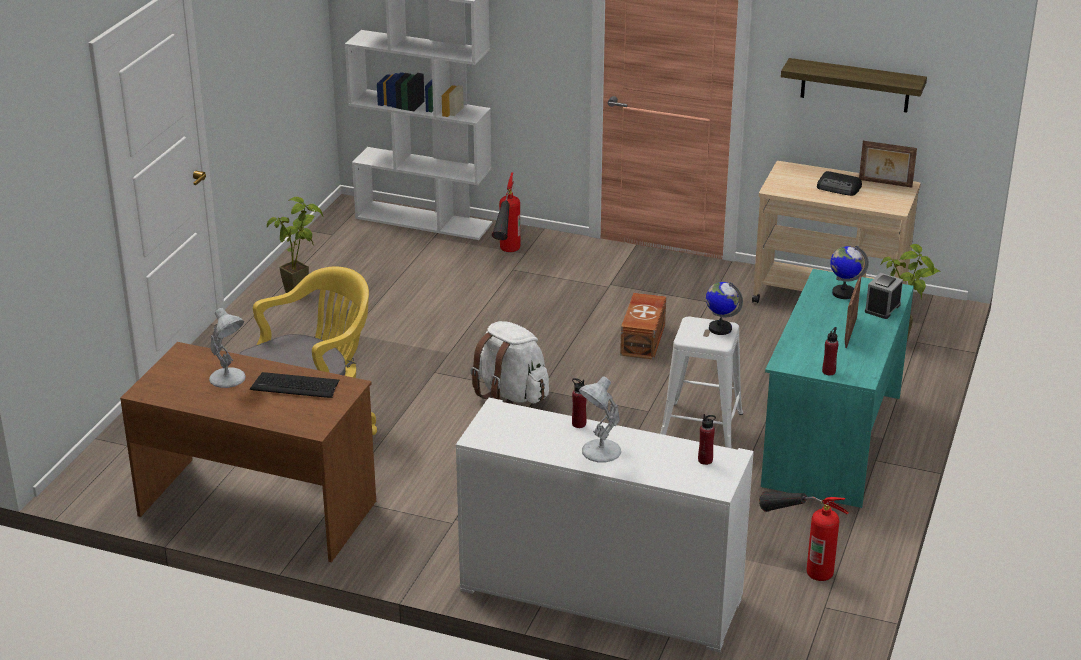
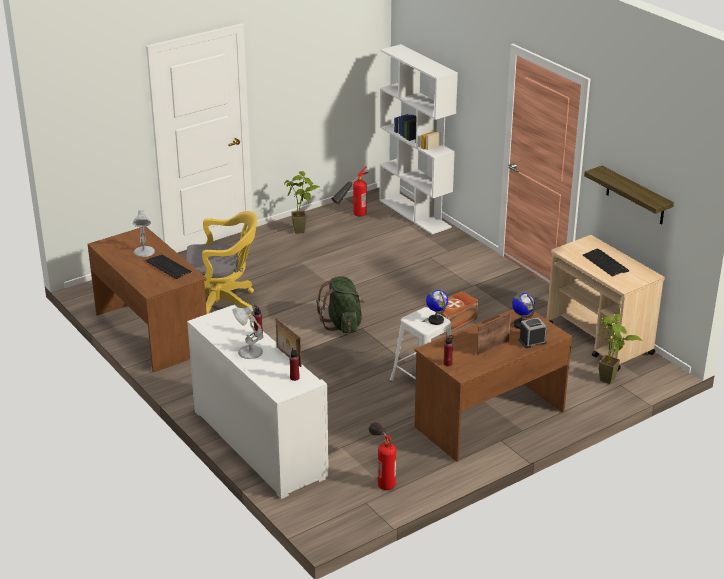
camera: 35 degrees right, 0 degrees up
(506, 257) = (435, 249): fire extinguisher -> fire extinguisher (351, 217)
(511, 394) = (343, 324): white backpack -> green backpack
(830, 440) = (489, 418): turquoise desk -> brown desk
(839, 188) = (605, 263): radio -> keyboard
(885, 183) = (639, 270): picture frame -> picture frame (288, 357)

